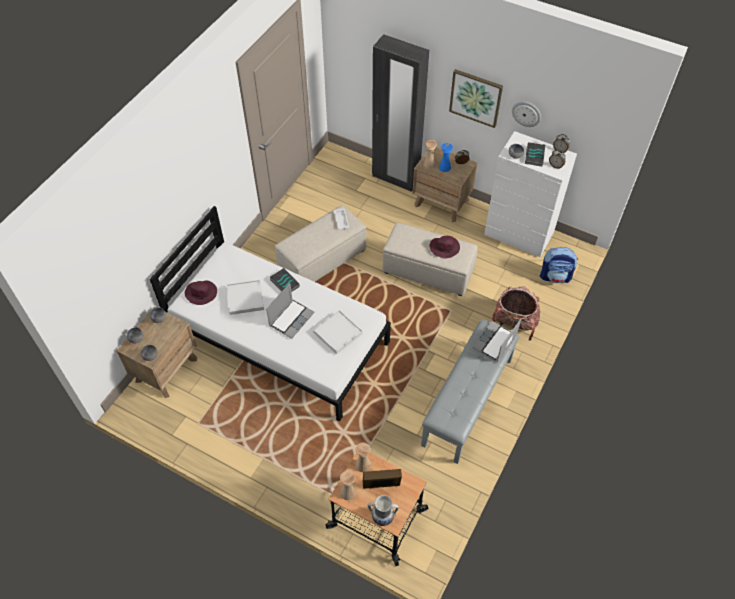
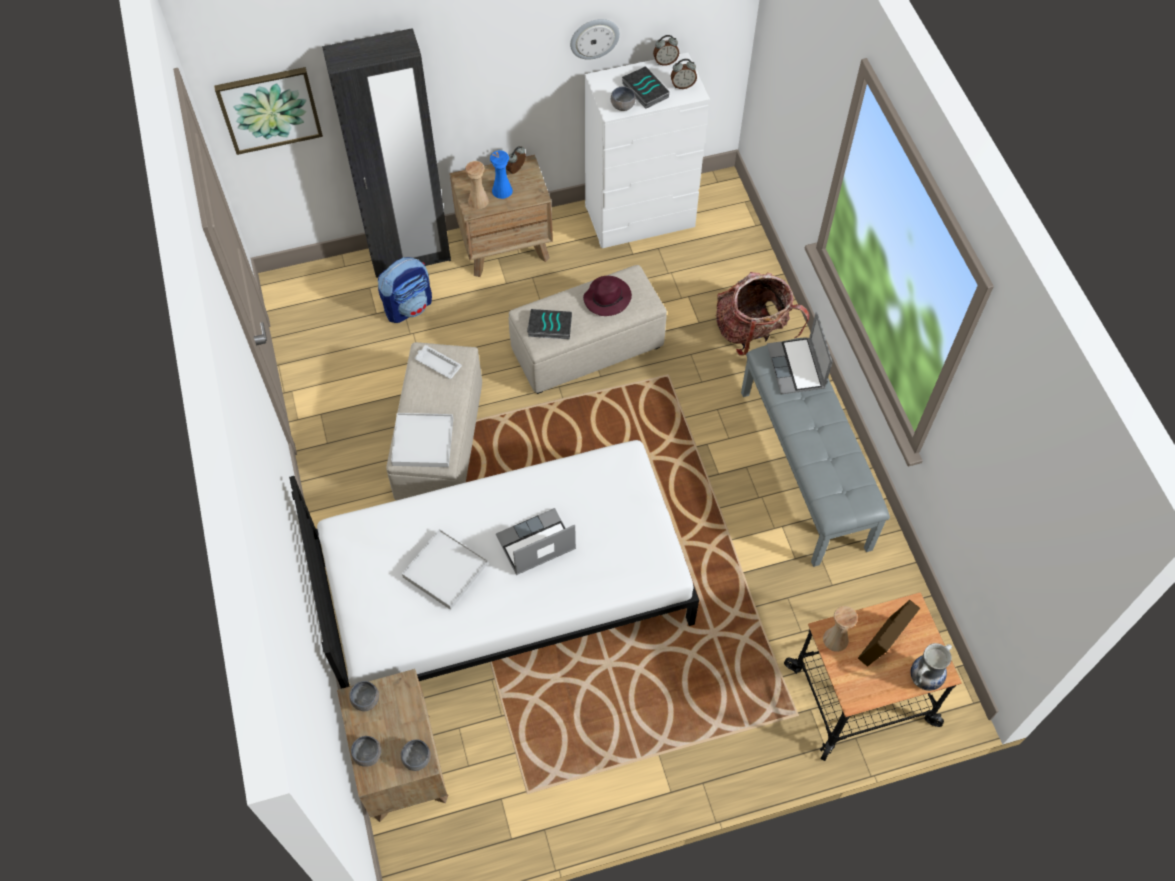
camera: 45 degrees left, 5 degrees up
(202, 293) = (377, 615): purple hat -> none
(284, 283) = (471, 507): book -> book (549, 327)
(291, 318) = (535, 544): laptop -> laptop turned 105 degrees counterclockwise
(338, 333) = (613, 511): white tray -> white tray (422, 441)
(348, 492) = (857, 687): beige vase -> none
(476, 97) = (506, 59): picture -> picture (269, 109)
(555, 276) = (735, 237): backpack -> backpack (409, 306)

